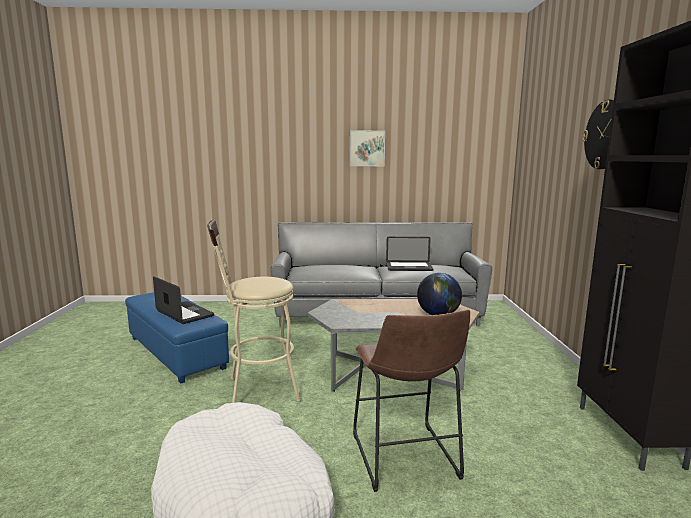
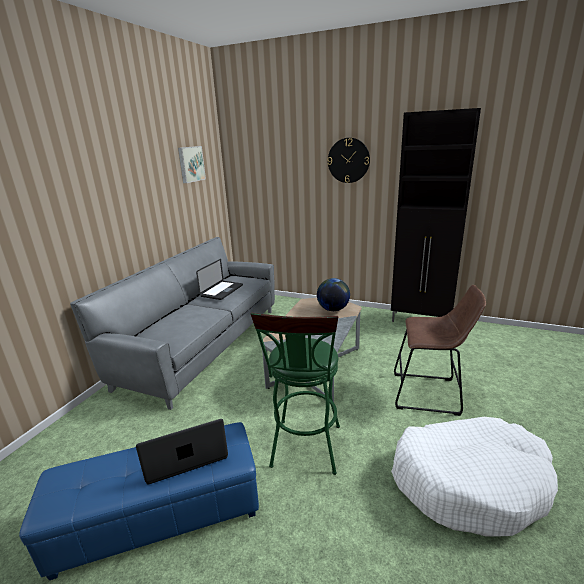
camera: 65 degrees left, 10 degrees up
(256, 390) = (305, 451): beige stool -> green stool
(367, 148) = (132, 185): picture -> picture (190, 164)

